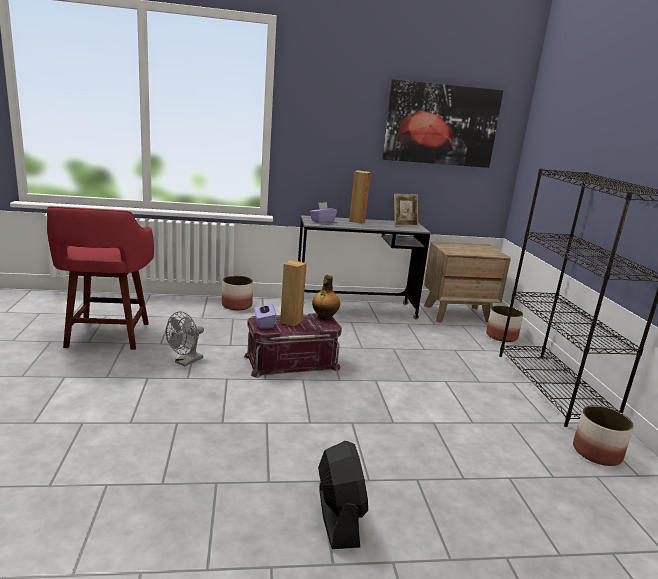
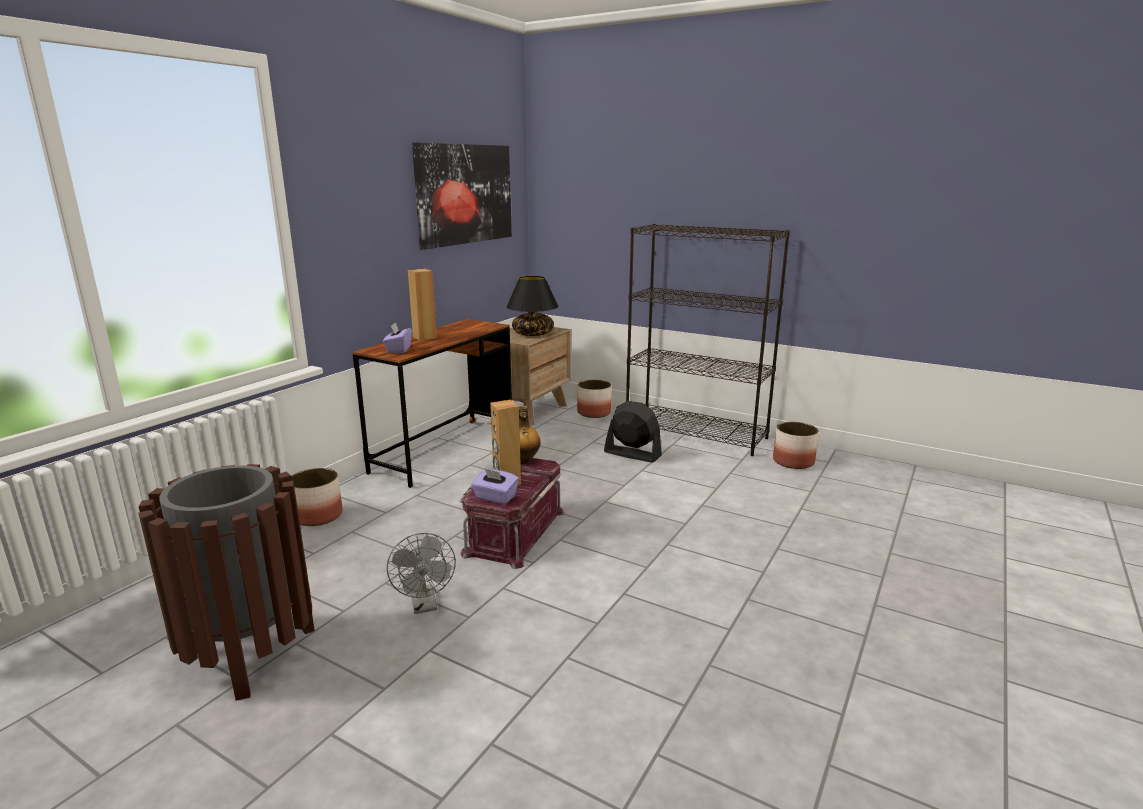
camera: 50 degrees left, 0 degrees up
(107, 336) = (249, 655): red stool -> brown trash can
(338, 517) = (806, 609): black fan -> black fan (632, 454)
(355, 309) = (444, 451): grey desk -> brown desk
(404, 225) = (469, 325): picture frame -> none
(472, 250) = (533, 334): none -> black table lamp

